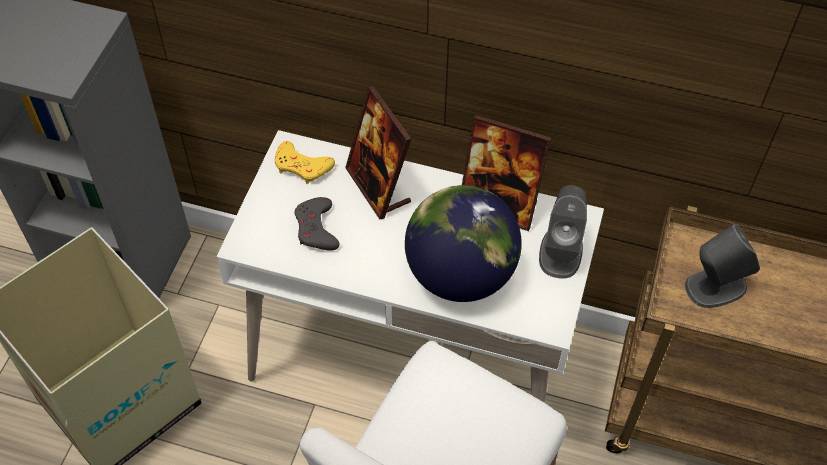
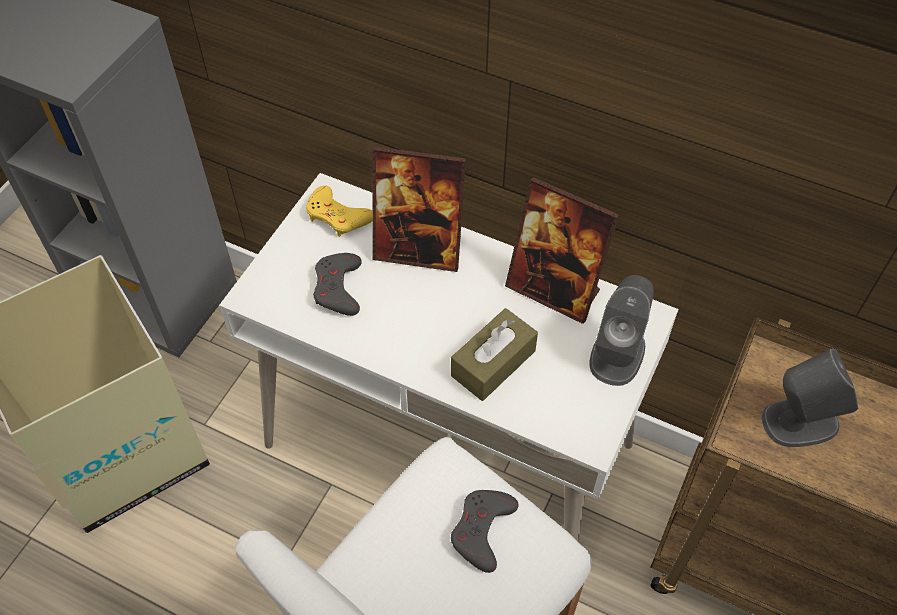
camera: 10 degrees right, 0 degrees up
(378, 187) = (418, 250): picture frame -> picture frame turned 60 degrees counterclockwise
(460, 274) = (493, 363): globe -> brown tissue box
(476, 411) = (482, 530): none -> grey game controller

